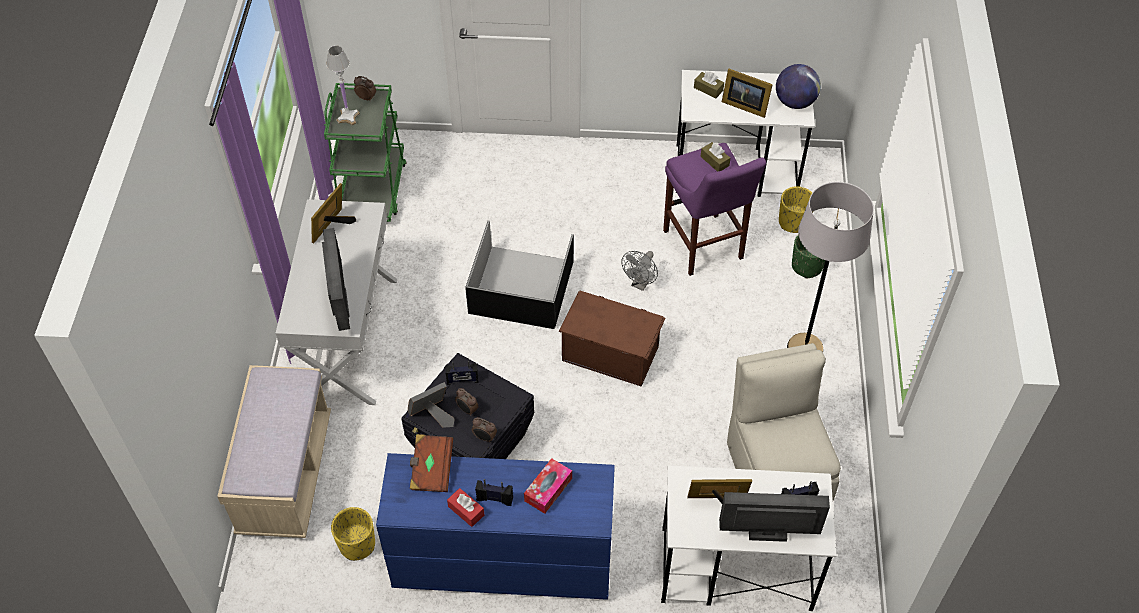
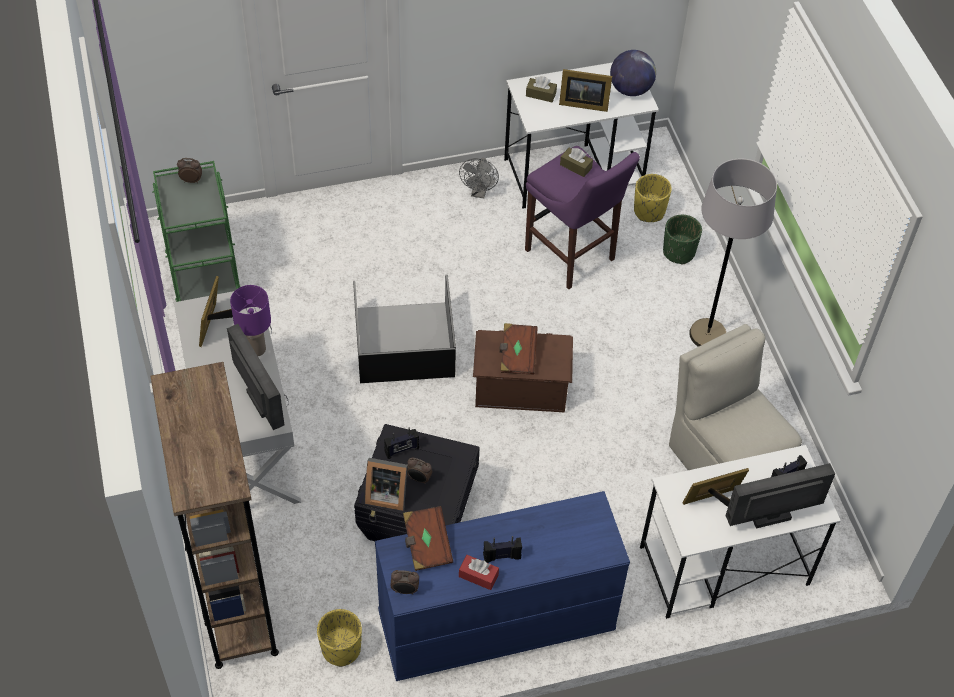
camera: 20 degrees left, 0 degrees up
(285, 475) = (235, 599): beige bench -> brown bookcase
(347, 117) = (180, 205): white table lamp -> none
(360, 257) = (257, 349): none -> purple table lamp
(432, 415) = (386, 493): picture frame -> picture frame turned 120 degrees counterclockwise
(484, 438) = (448, 502): alarm clock -> alarm clock (405, 590)
(548, 489) = (550, 532): tissue box -> none
(605, 322) = (517, 355): none -> brown book
(640, 283) = (523, 309): grey fan -> grey fan (479, 192)

